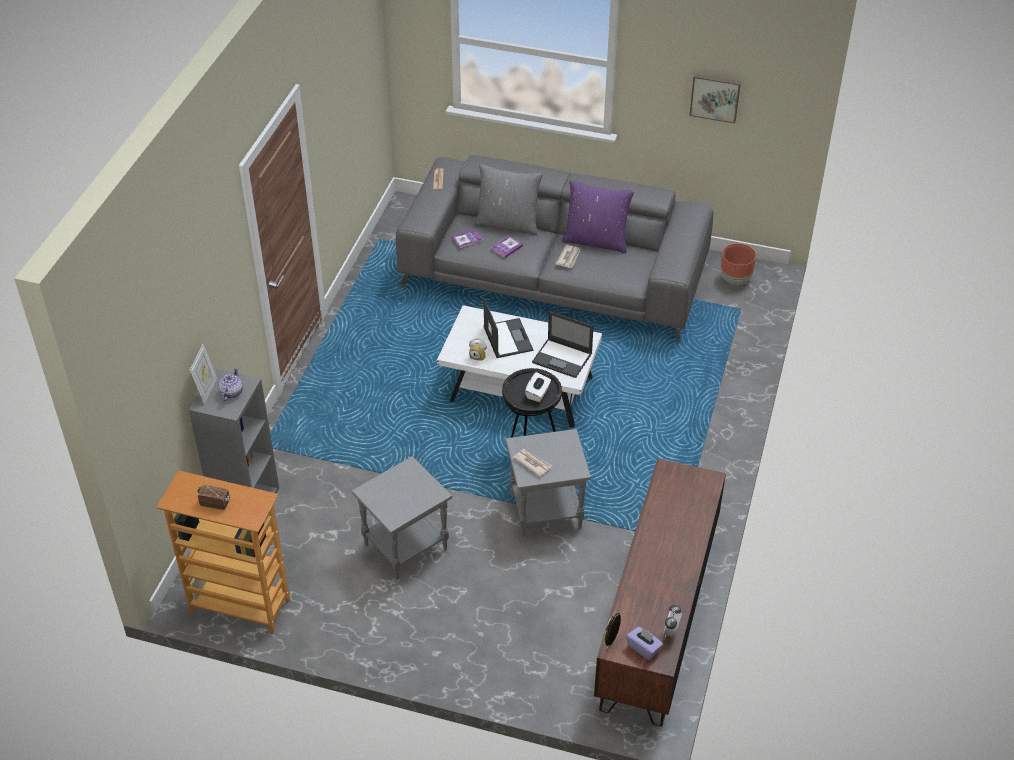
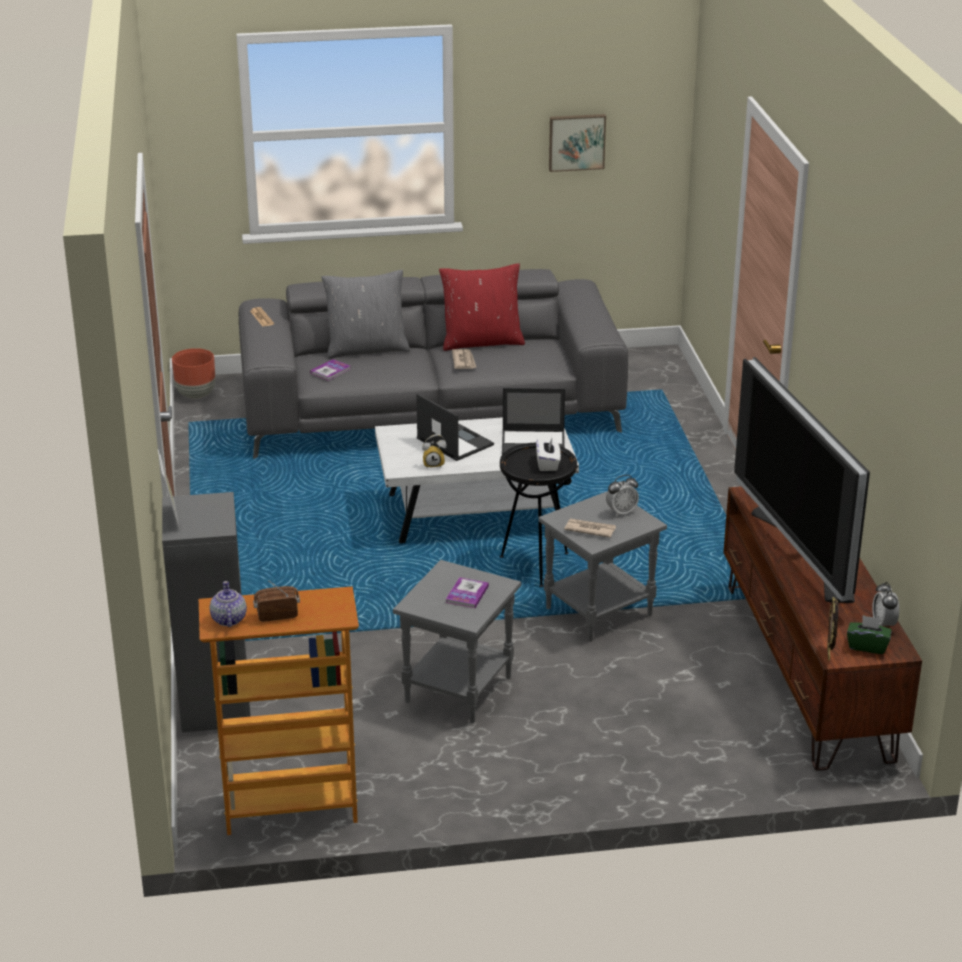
camera: 25 degrees left, 15 degrees down
(231, 393) = (206, 512): teapot -> teapot (228, 619)
(506, 248) = (384, 368): book -> book (467, 594)
(566, 454) = (621, 512): none -> alarm clock
(596, 241) = (482, 342): purple pillow -> red pillow
(643, 648) = (867, 646): purple tissue box -> green tissue box
(663, 543) = (802, 553): none -> television
(735, 279) = (635, 368): brown planter -> brown planter (196, 395)

